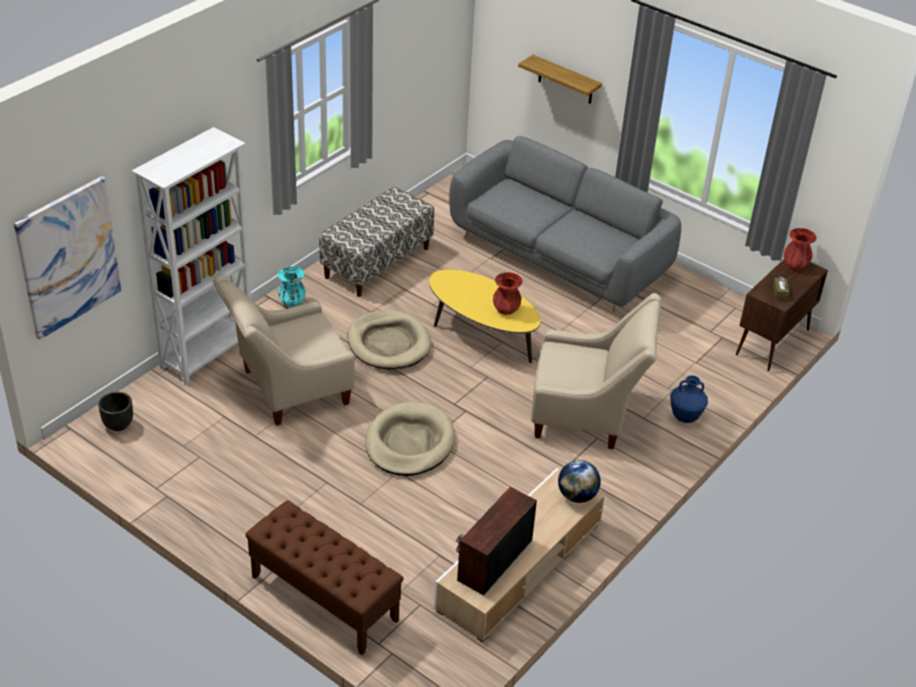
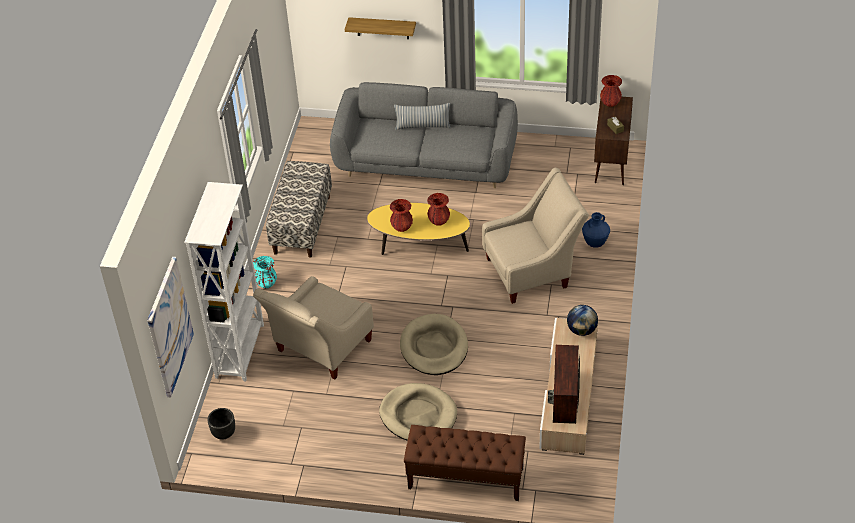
camera: 25 degrees left, 5 degrees up
(388, 343) = (361, 283): beige dog bed -> beige dog bed (418, 415)
(460, 298) = (402, 227): none -> red vase
(564, 209) = (423, 126): none -> pillow

